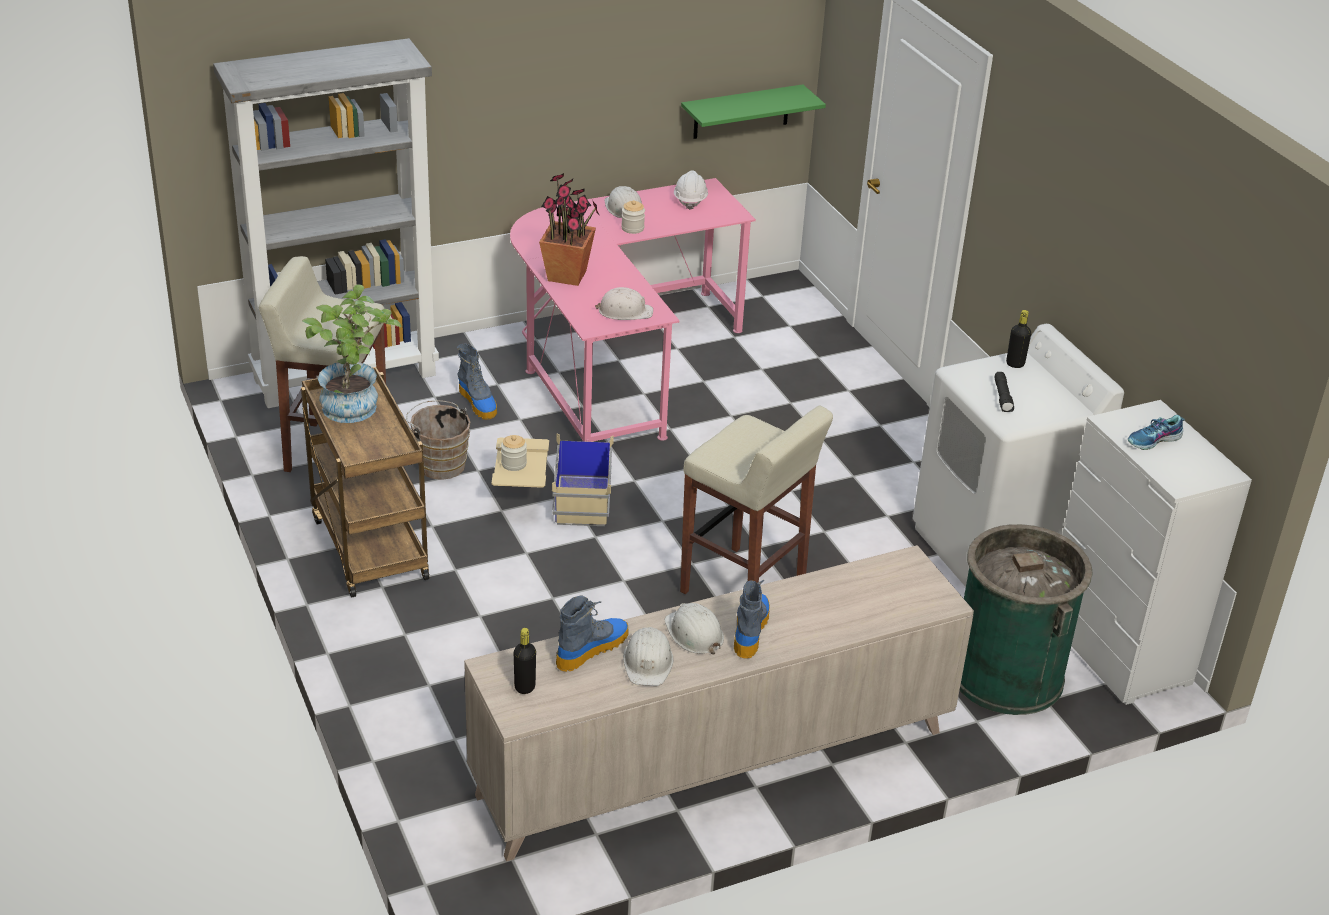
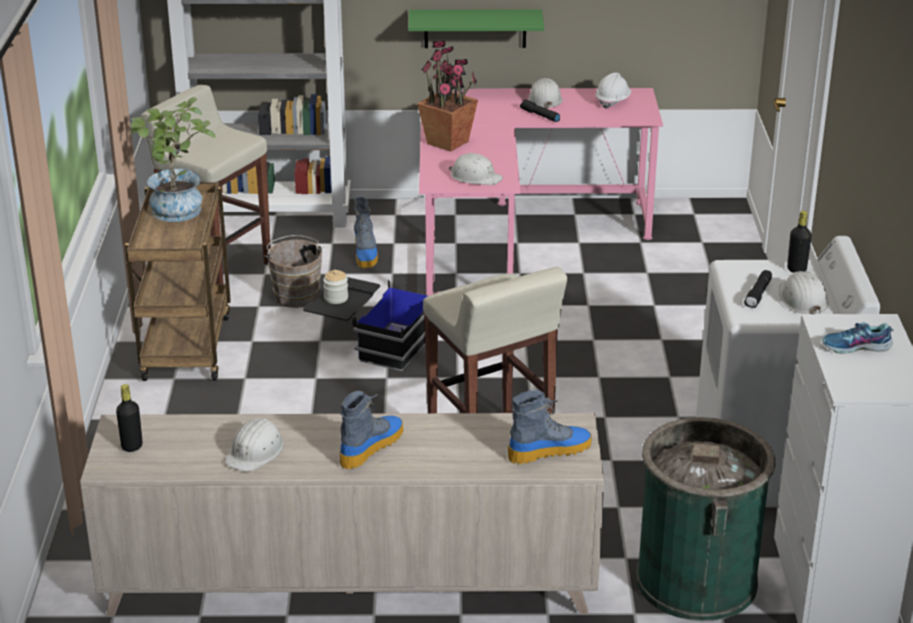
camera: 25 degrees right, 5 degrees down
(552, 501) = (370, 342): beige storage box -> black storage box
(592, 649) = (215, 430): boot -> boot (549, 450)
(632, 228) = (539, 115): jar -> black flashlight
(694, 633) = (316, 438): white hard hat -> white hard hat (802, 300)
(741, 112) = (682, 25): green shelf -> green shelf (475, 28)

